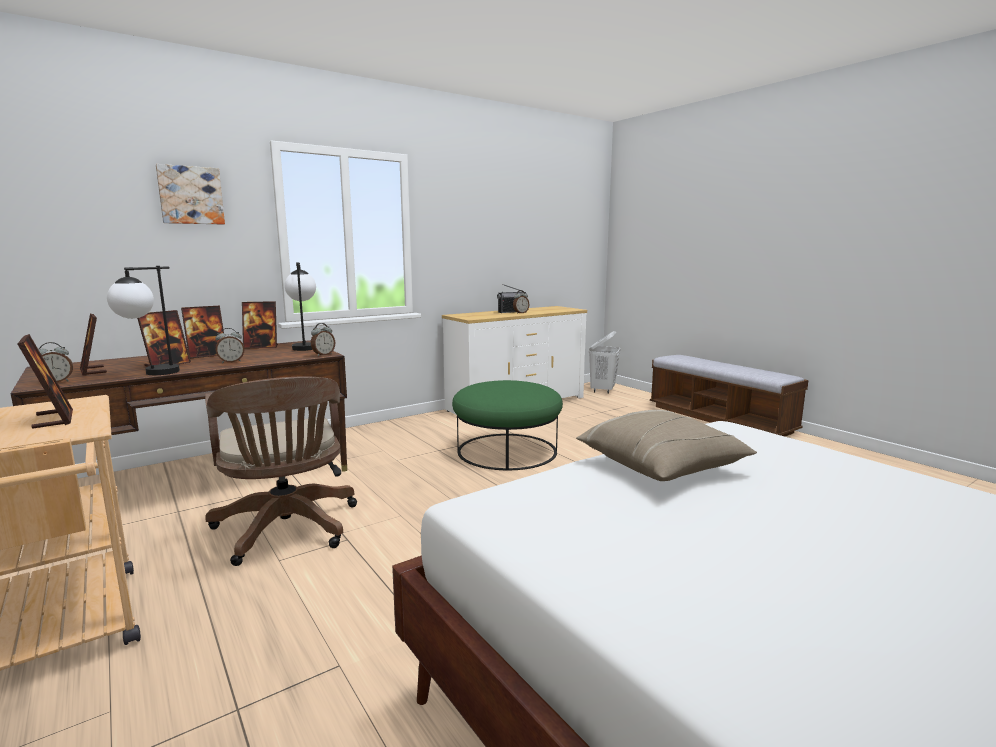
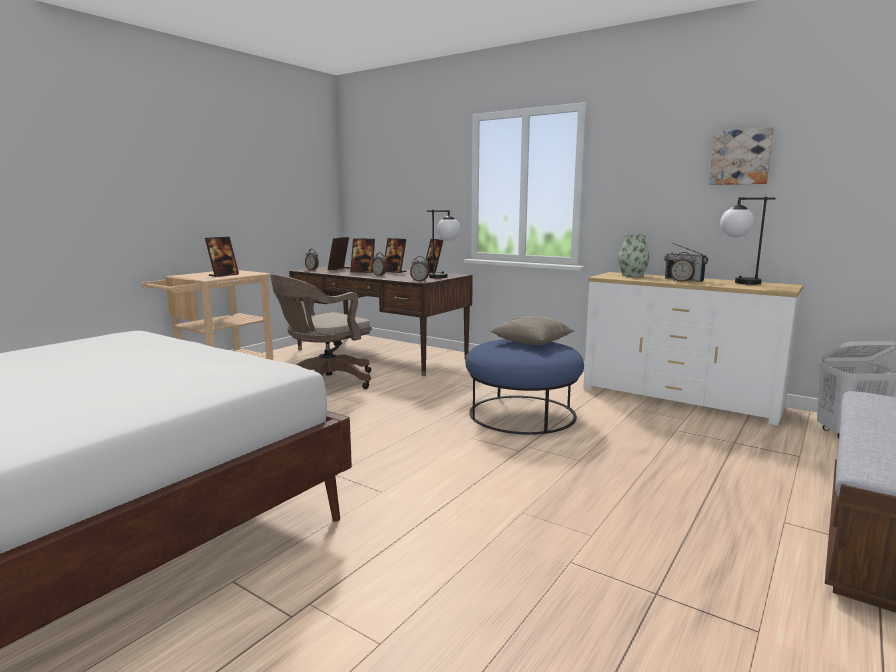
camera: 70 degrees right, 0 degrees up
(151, 374) = (336, 273): table lamp -> table lamp (737, 283)
(191, 195) = (425, 163): picture -> picture (740, 157)
(473, 314) = (632, 275): none -> vase
(507, 450) = (522, 413): green ottoman -> blue ottoman
(661, 467) = (174, 355): beige pillow -> beige pillow (531, 342)

